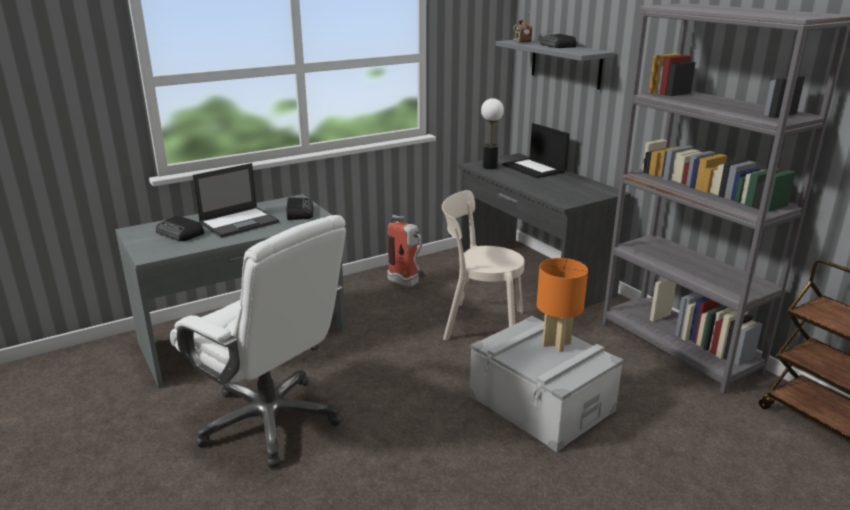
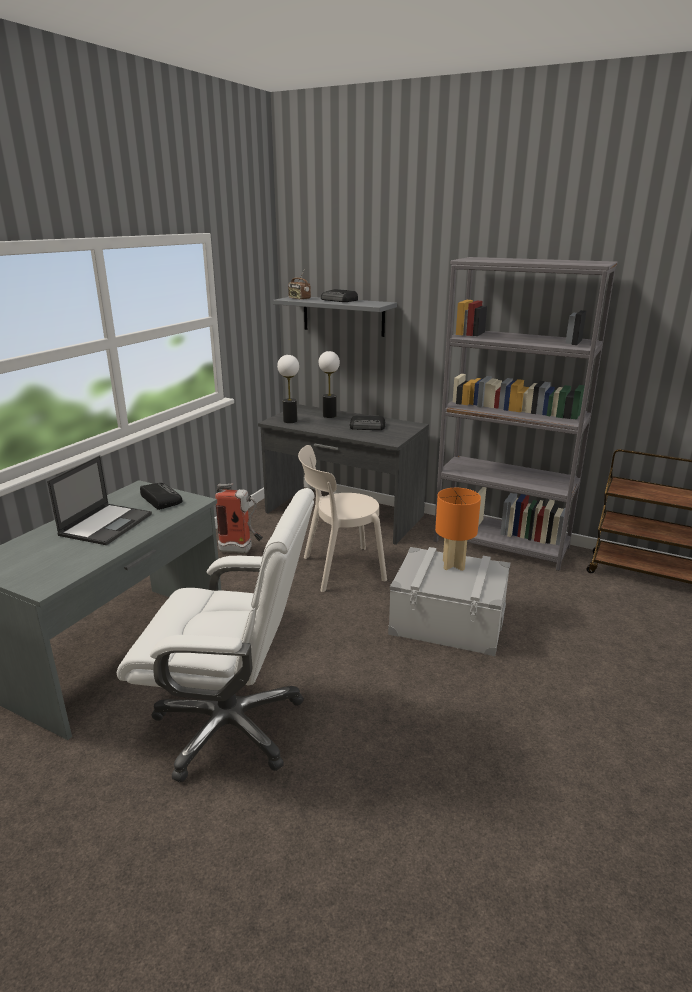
camera: 30 degrees left, 0 degrees up
(180, 233) = (49, 552): radio -> radio (368, 427)
(534, 168) = (329, 416): laptop -> table lamp

